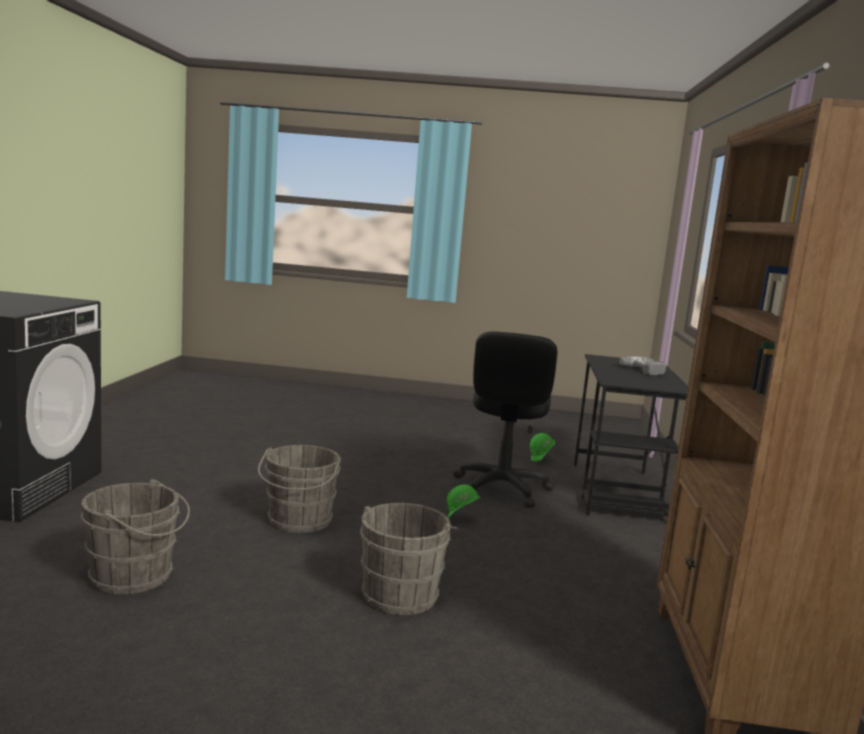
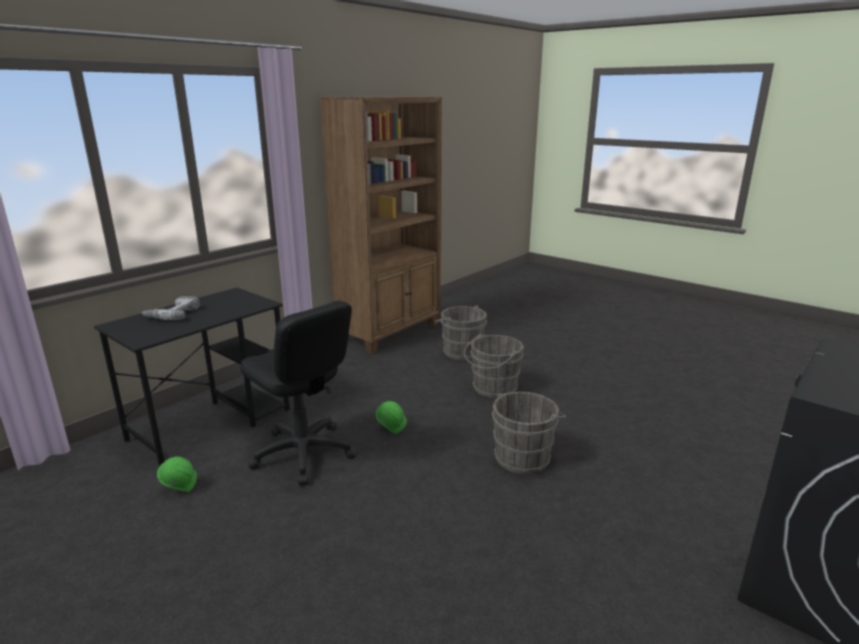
camera: 145 degrees left, 10 degrees up
(136, 576) = (652, 434): grey bucket -> grey bucket (460, 351)
(501, 488) = (303, 453): black office chair -> black office chair turned 90 degrees clockwise

